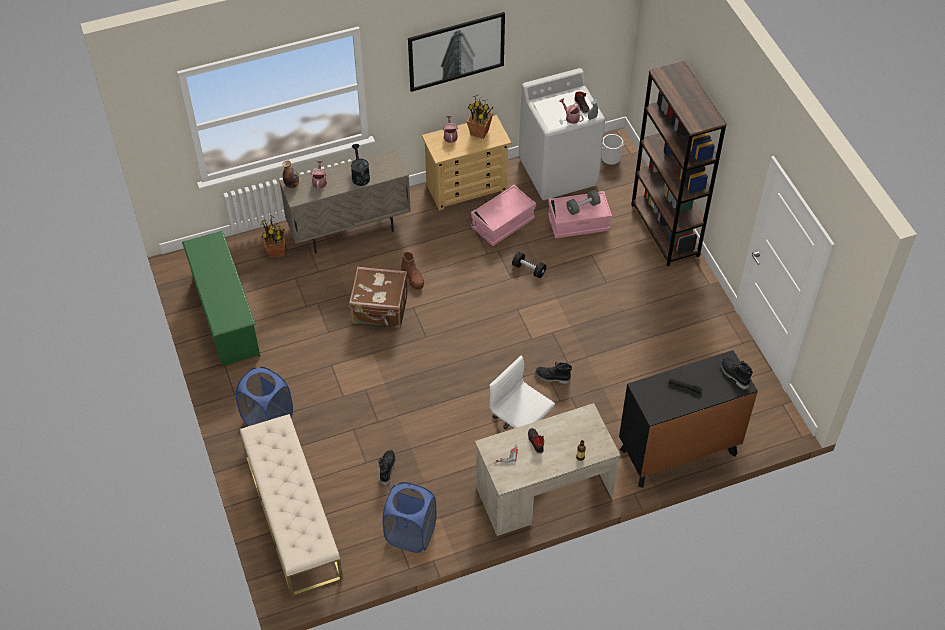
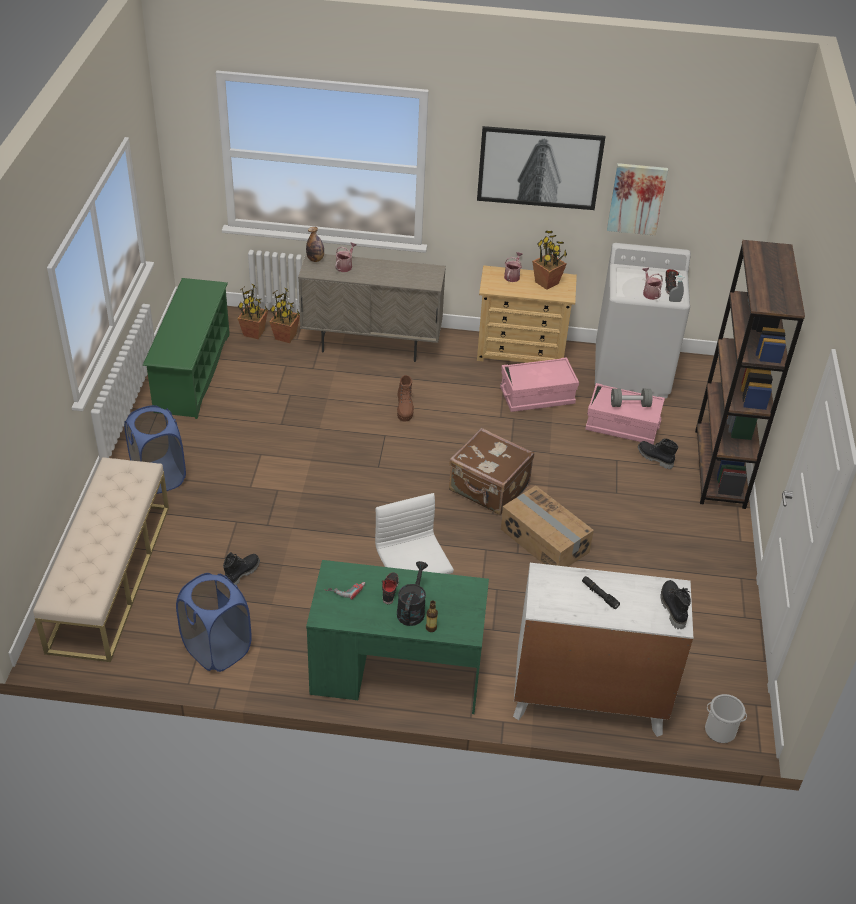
camera: 25 degrees right, 10 degrees down
(248, 258) = (254, 333): none -> potted plant
(360, 175) = (389, 275): black watering can -> black watering can (412, 609)
(380, 310) = (349, 425): brown suitcase -> brown suitcase (488, 489)
(529, 269) = (536, 448): black dumbbell -> none
(534, 46) = (636, 198): none -> picture
(544, 492) = (396, 673): beige desk -> green desk
(552, 377) = (489, 560): black boot -> black boot (654, 458)
(580, 344) = (544, 541): none -> cardboard box
(611, 158) = (700, 379): bucket -> bucket (720, 730)
(678, 451) = (587, 700): black dresser -> white dresser

